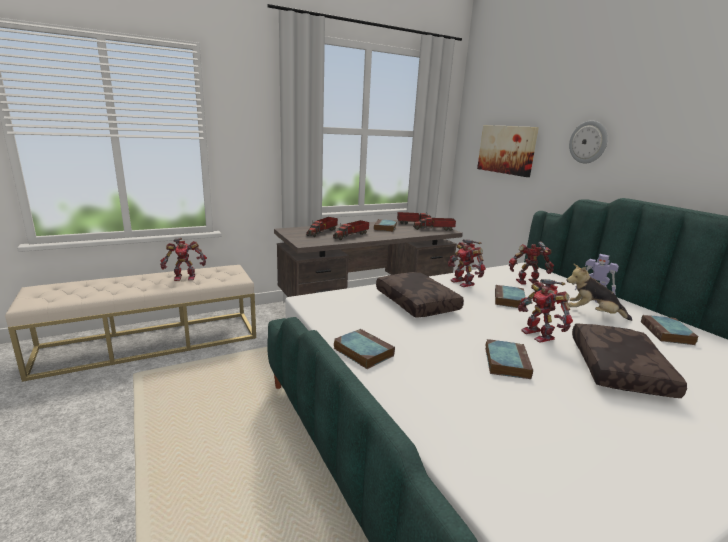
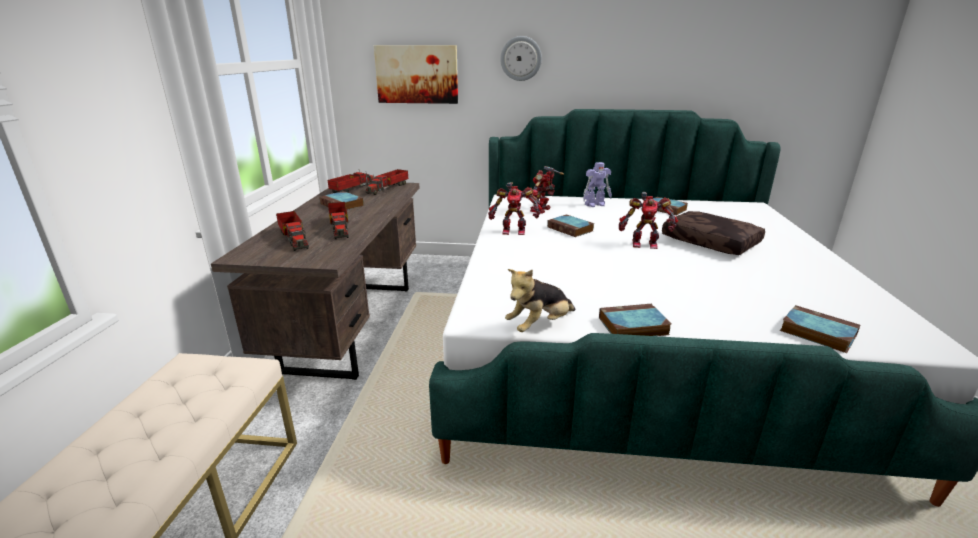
camera: 55 degrees left, 5 degrees up
(185, 277) = (146, 426): toy robot -> none
(418, 303) = (541, 265): brown pillow -> none
(506, 362) = (683, 272): book -> book (815, 332)
(592, 314) = (621, 215): plush toy -> plush toy (539, 325)

